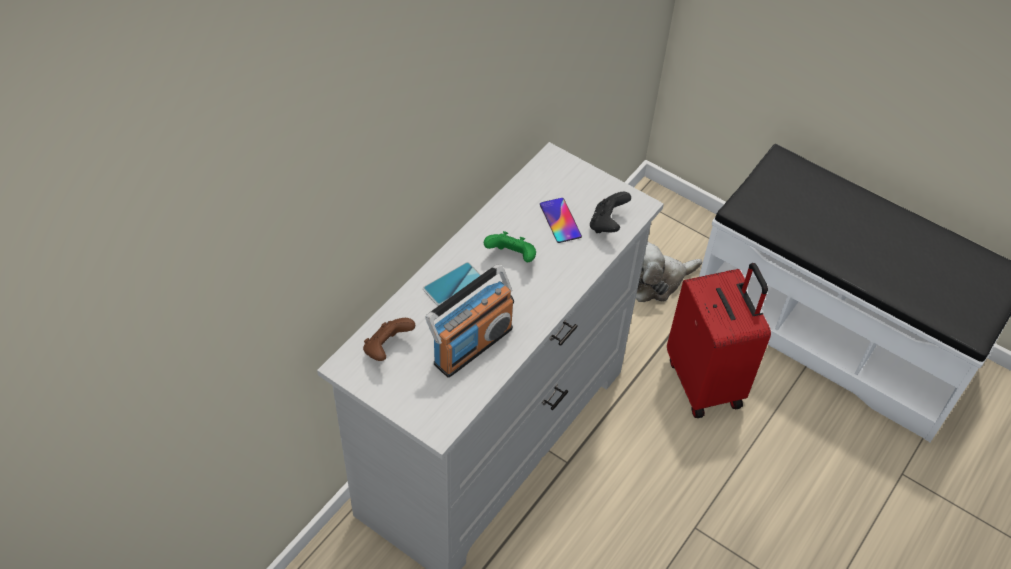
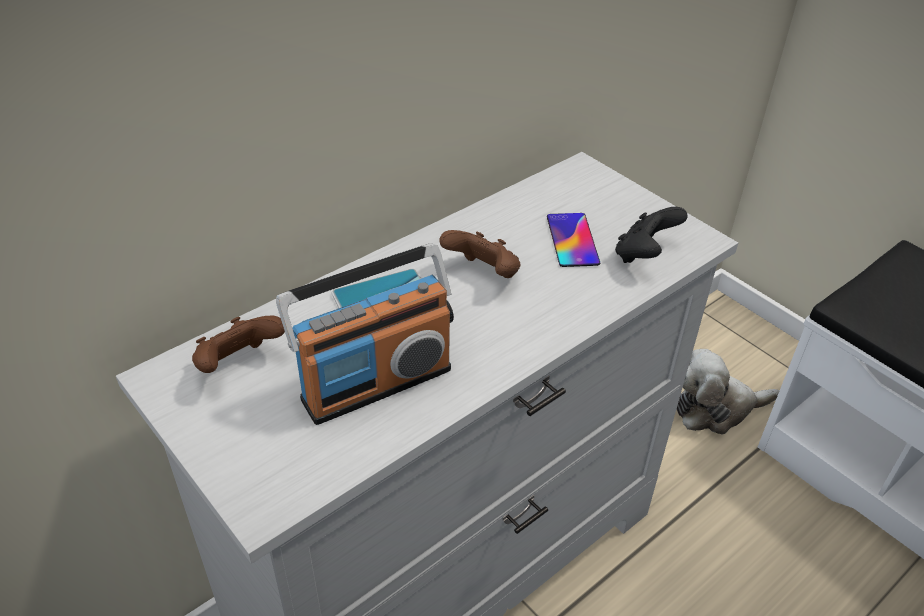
camera: 15 degrees right, 10 degrees down
(511, 257) = (483, 274): green game controller -> brown game controller
(706, 382) = (767, 551): red suitcase -> none

